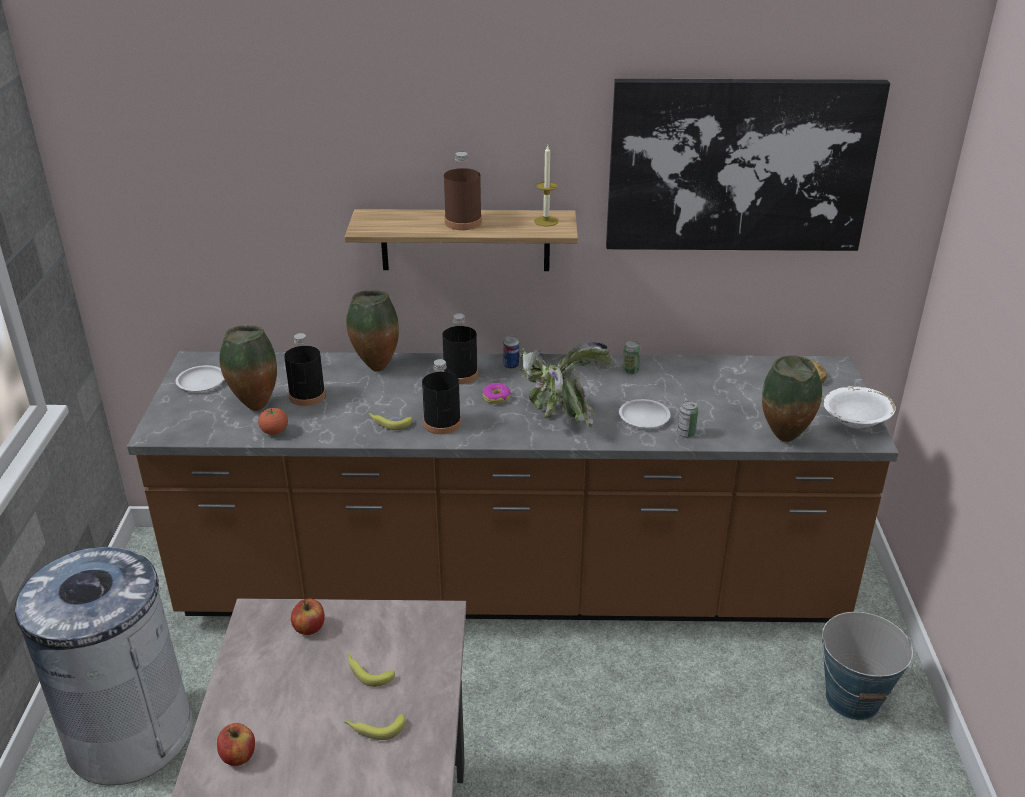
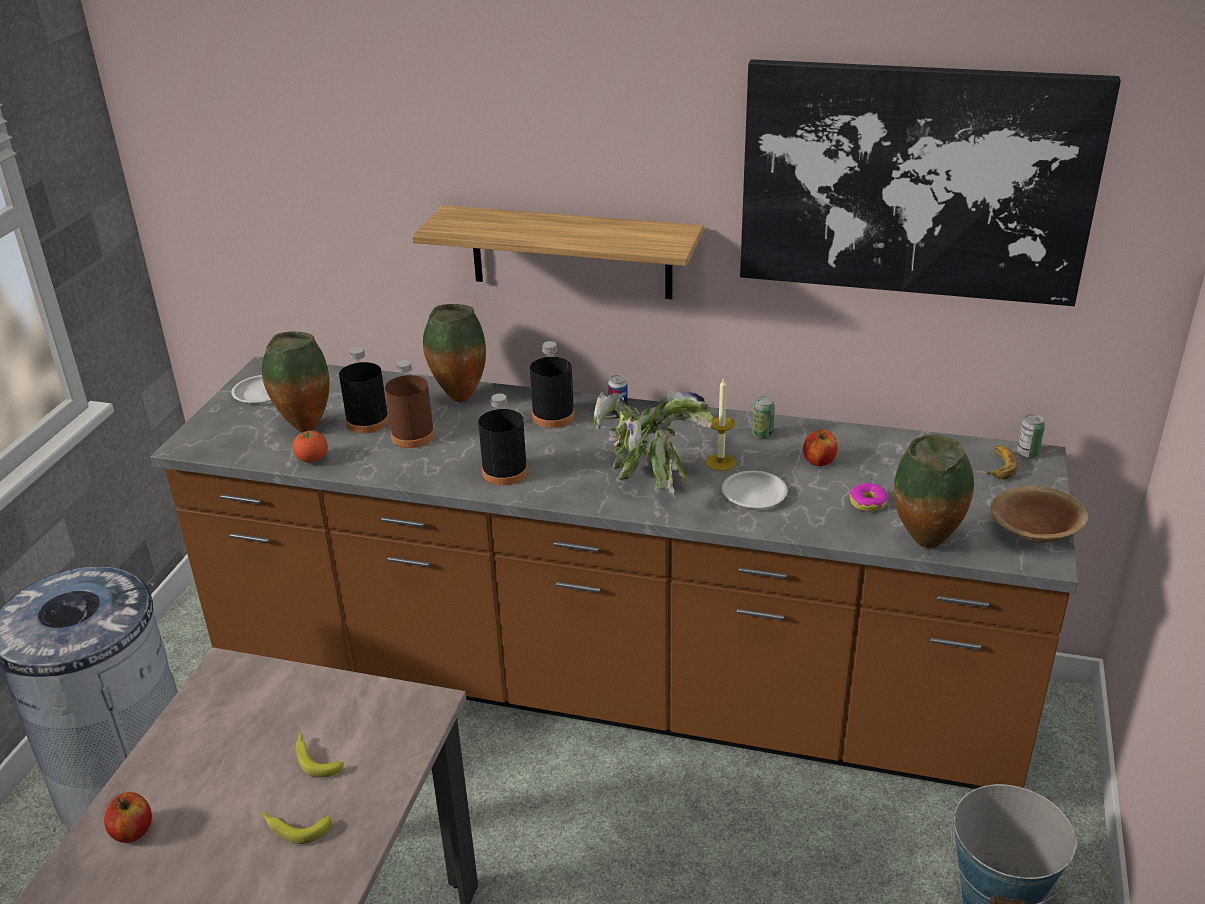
camera: 15 degrees right, 0 degrees up
(309, 627) = (274, 694): apple -> apple (819, 461)
(388, 423) = (444, 464): banana -> none
(463, 222) = (558, 230): brown bottle -> brown bottle (413, 436)
(496, 397) = (583, 449): donut -> donut (868, 502)
(546, 221) = (658, 236): candle -> candle (720, 462)
(686, 433) = (799, 521): can -> can (1027, 453)
(855, 421) = (1034, 533): white bowl -> brown bowl

